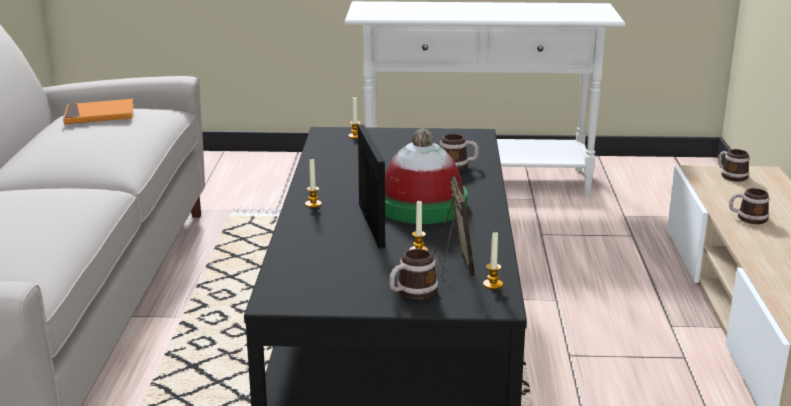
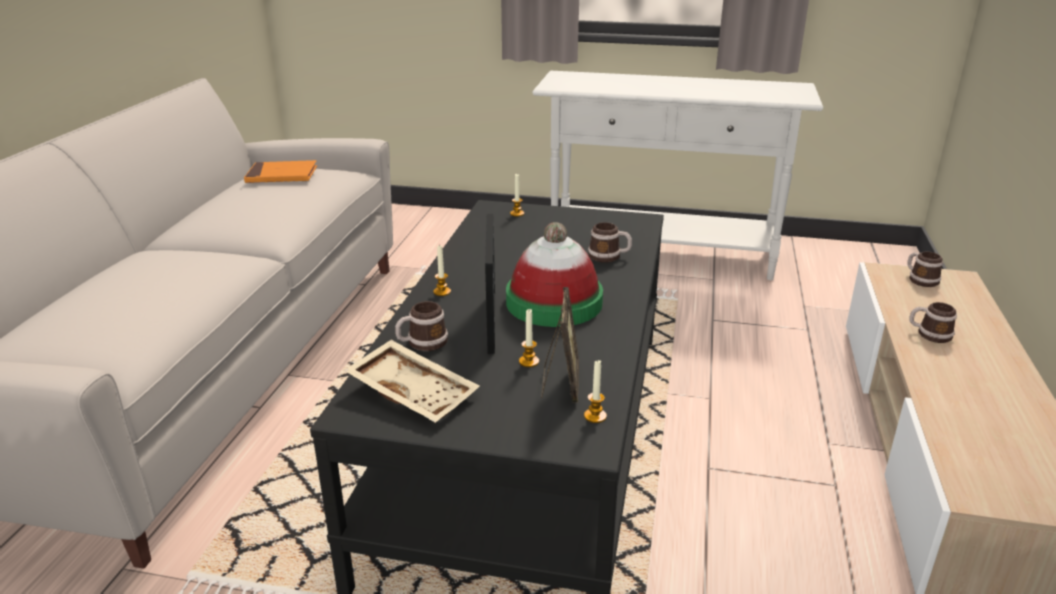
camera: 10 degrees right, 5 degrees up
(326, 281) = (414, 392): none -> beige tray
(412, 292) = (500, 418): mug -> mug (422, 343)

